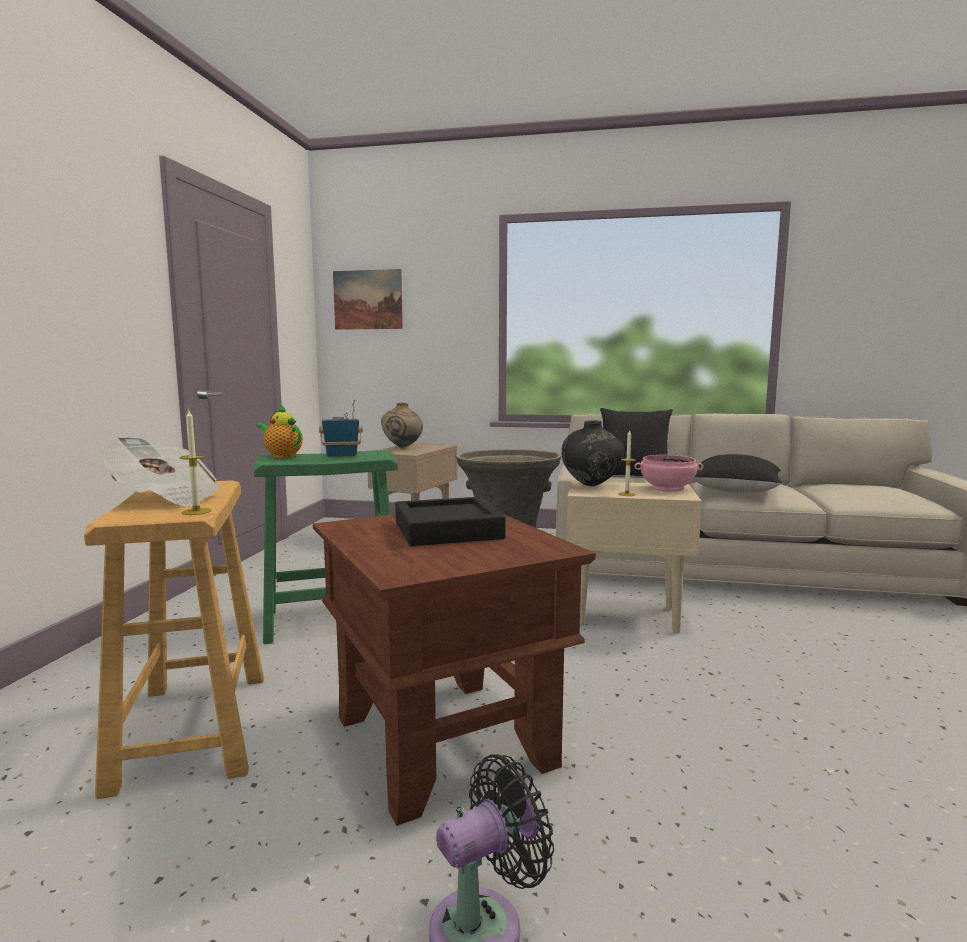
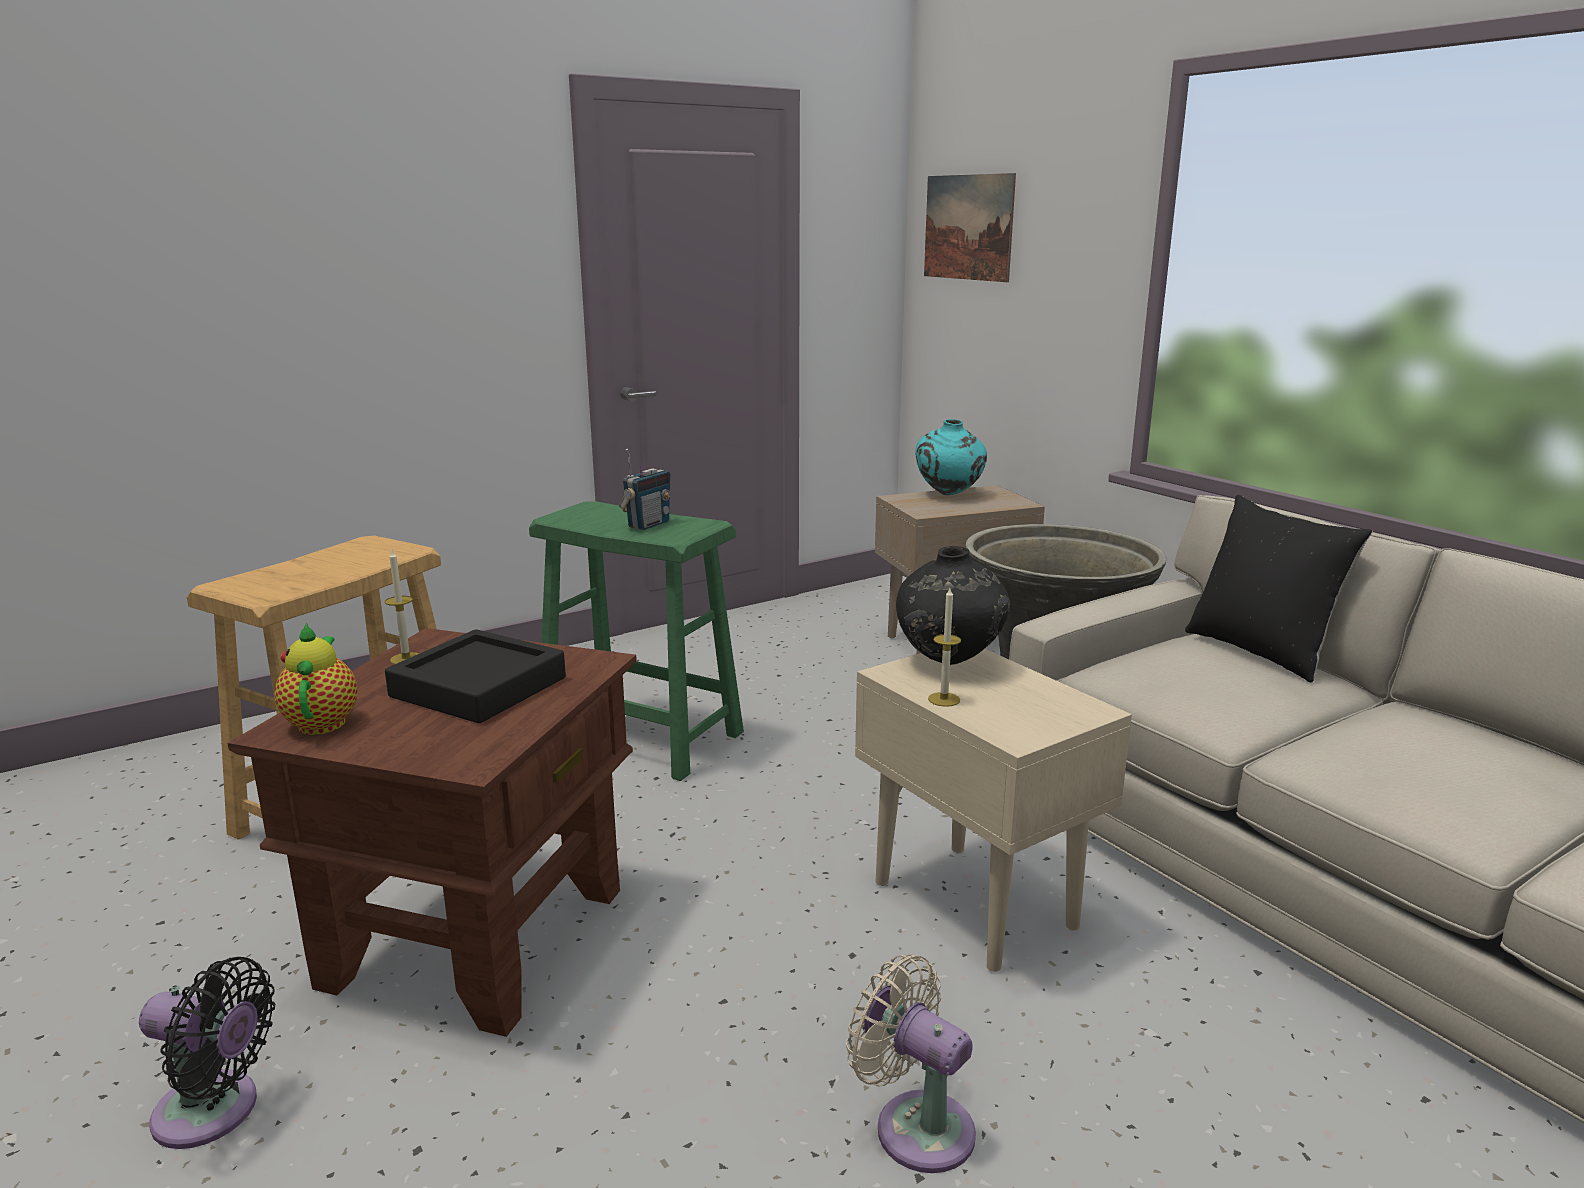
camera: 45 degrees right, 10 degrees up
(165, 499) = (316, 565): newspaper -> none
(196, 511) = (275, 594): candle -> candle (406, 659)
(282, 456) = (595, 509): teapot -> teapot (323, 721)
(342, 456) = (648, 525): radio -> radio turned 90 degrees clockwise
(402, 447) = (949, 495): beige vase -> turquoise vase
(667, 488) = (1052, 710): pink bowl -> none
(735, 491) = (1372, 756): black pillow -> none
(762, 689) = (916, 1125): none -> beige fan

